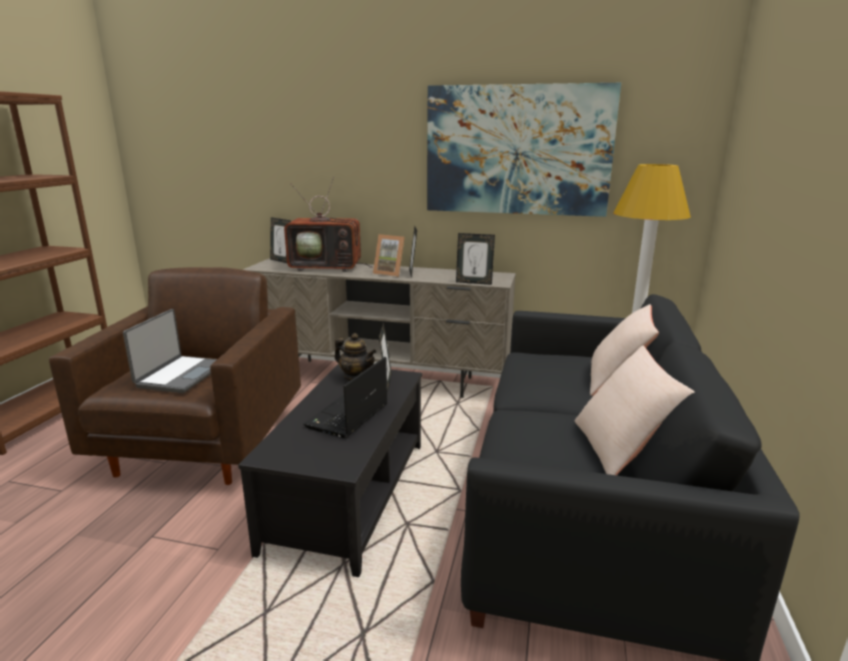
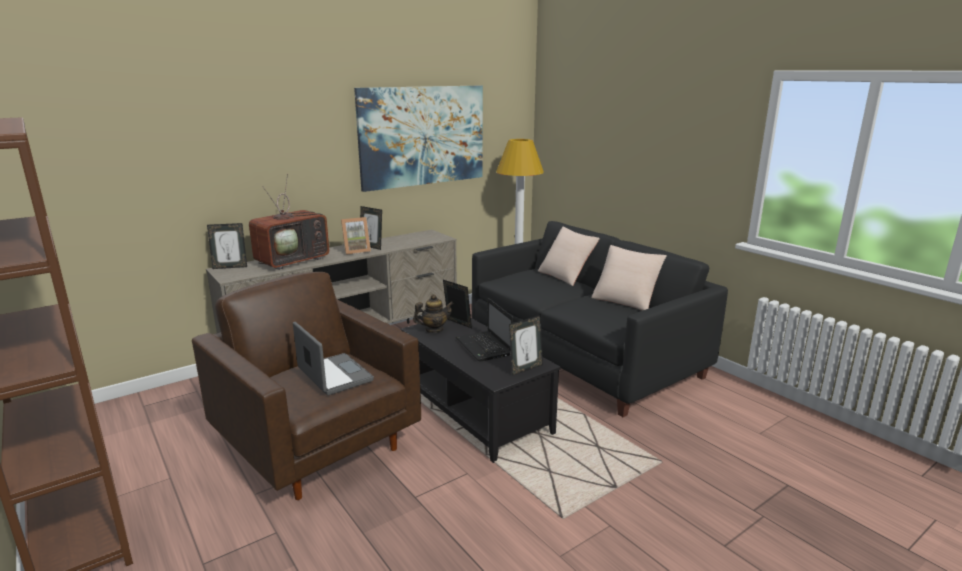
camera: 50 degrees left, 0 degrees up
(474, 282) = (428, 241): picture frame -> picture frame (525, 369)

